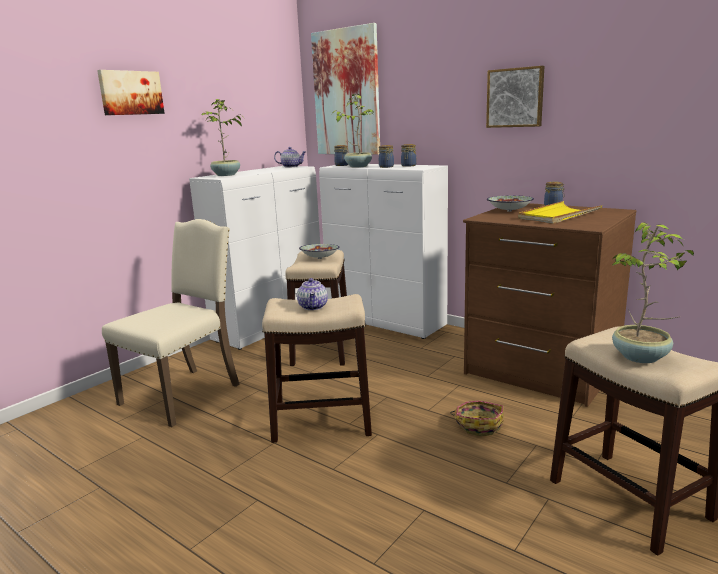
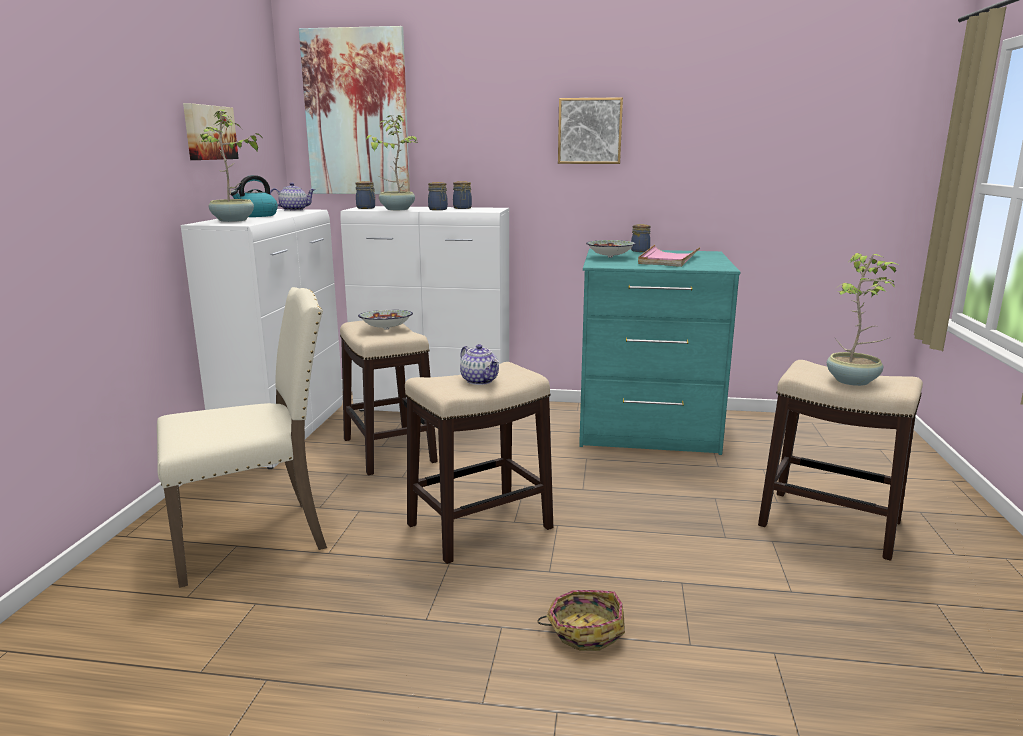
camera: 30 degrees left, 0 degrees up
(130, 93) = (106, 91): picture -> picture (209, 132)
(184, 394) = (254, 538): beige chair -> beige chair turned 60 degrees clockwise
(253, 171) = (256, 215): none -> kettle
(478, 425) = (646, 492): basket -> basket (584, 630)
(541, 369) = (647, 428): brown dresser -> turquoise dresser
(558, 216) = (668, 259): yellow tray -> pink tray

